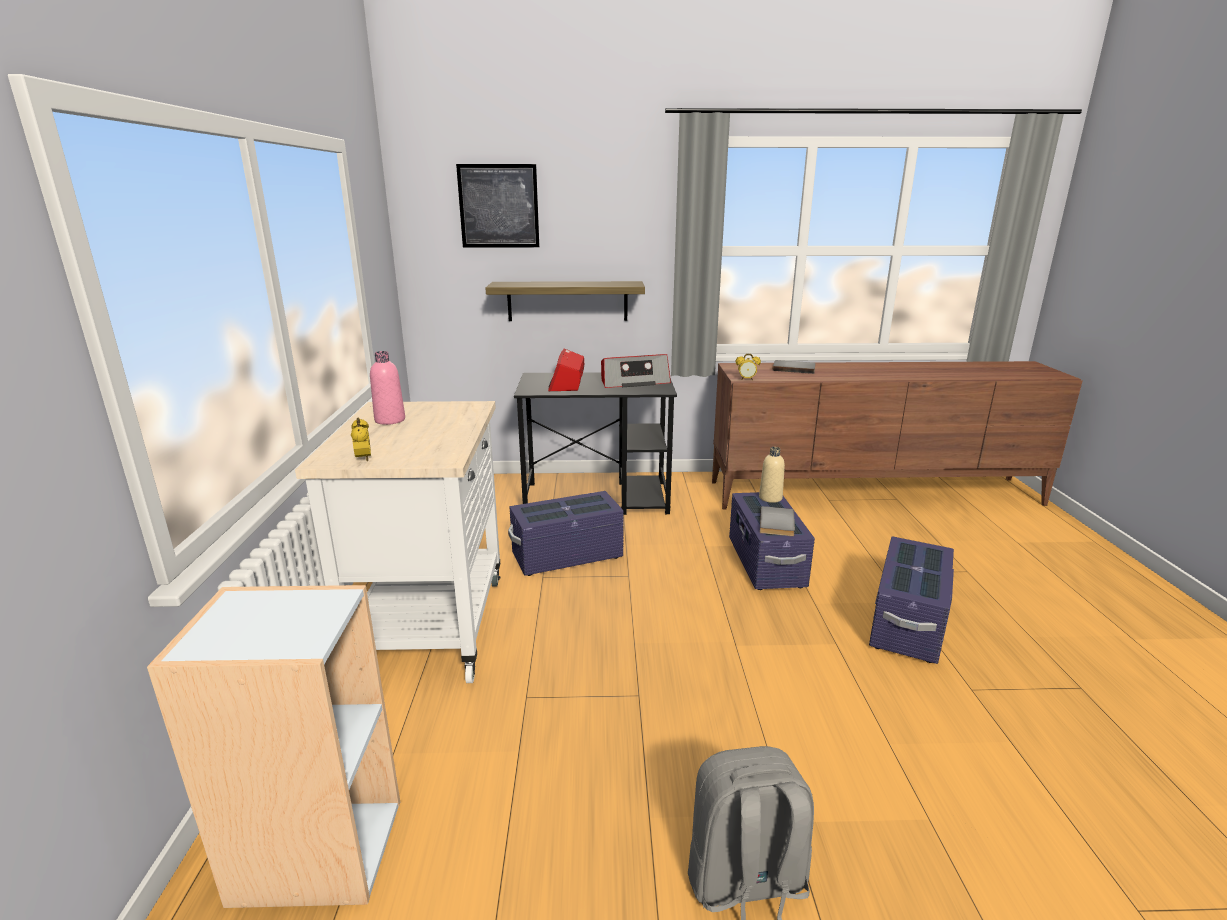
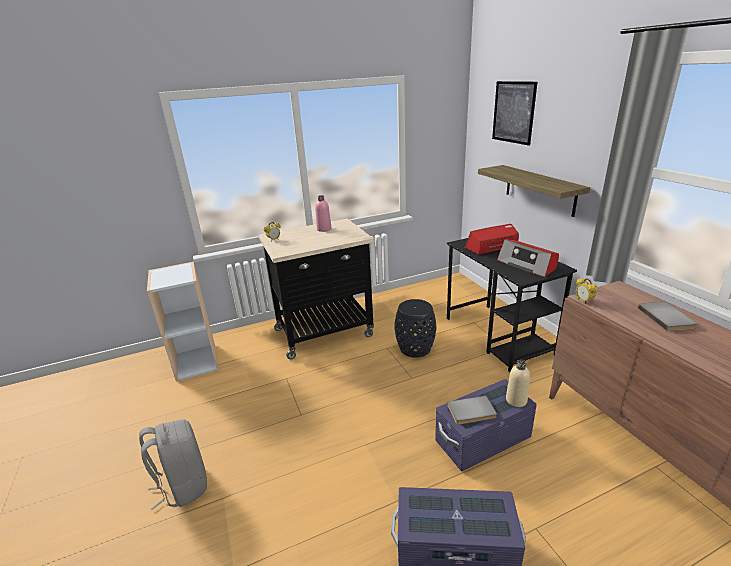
camera: 70 degrees right, 5 degrees up
(430, 626) = (324, 332): white cart -> black cart
(567, 556) = (415, 348): purple storage box -> black stool

